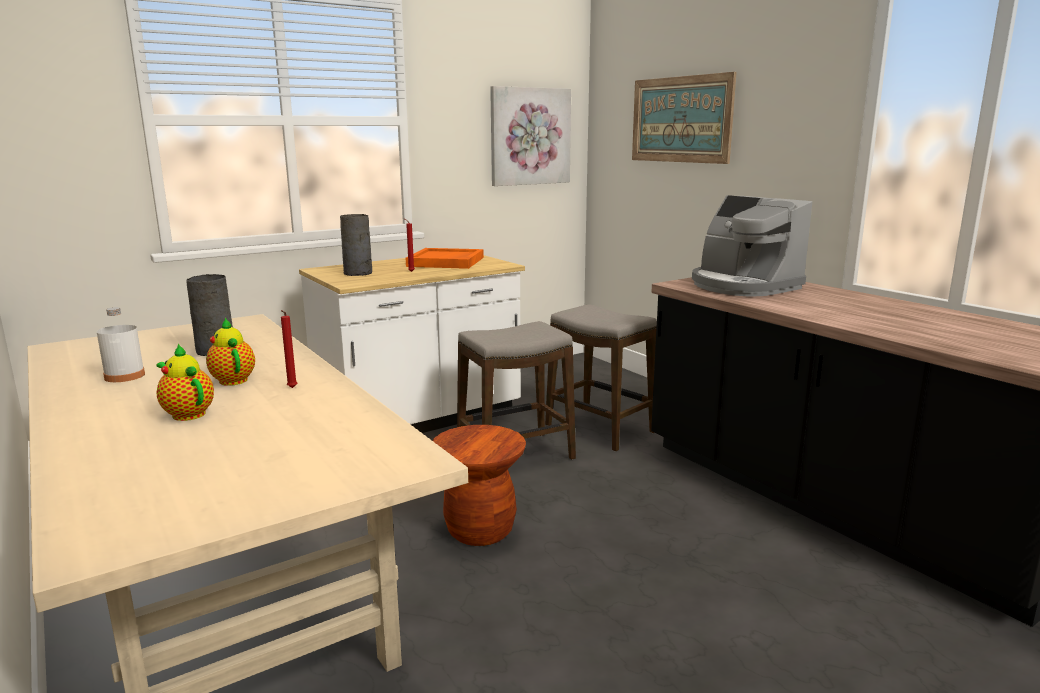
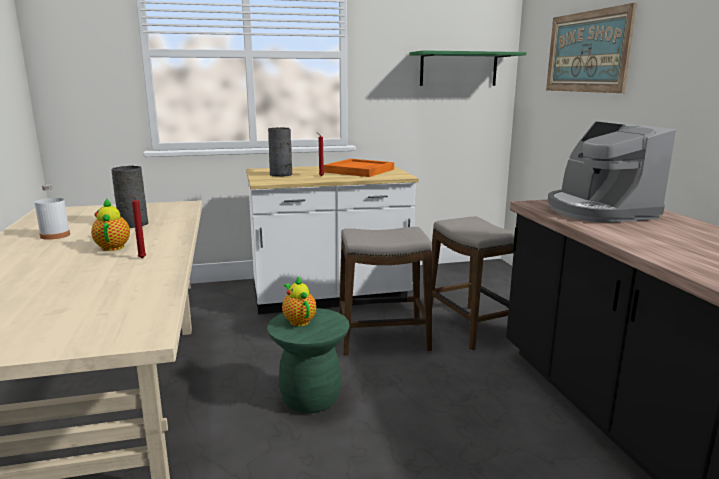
camera: 20 degrees right, 0 degrees up
(187, 413) = (50, 268): teapot -> teapot (298, 320)
(480, 530) = (310, 399): brown stool -> green stool
(529, 136) = (458, 69): picture -> green shelf

